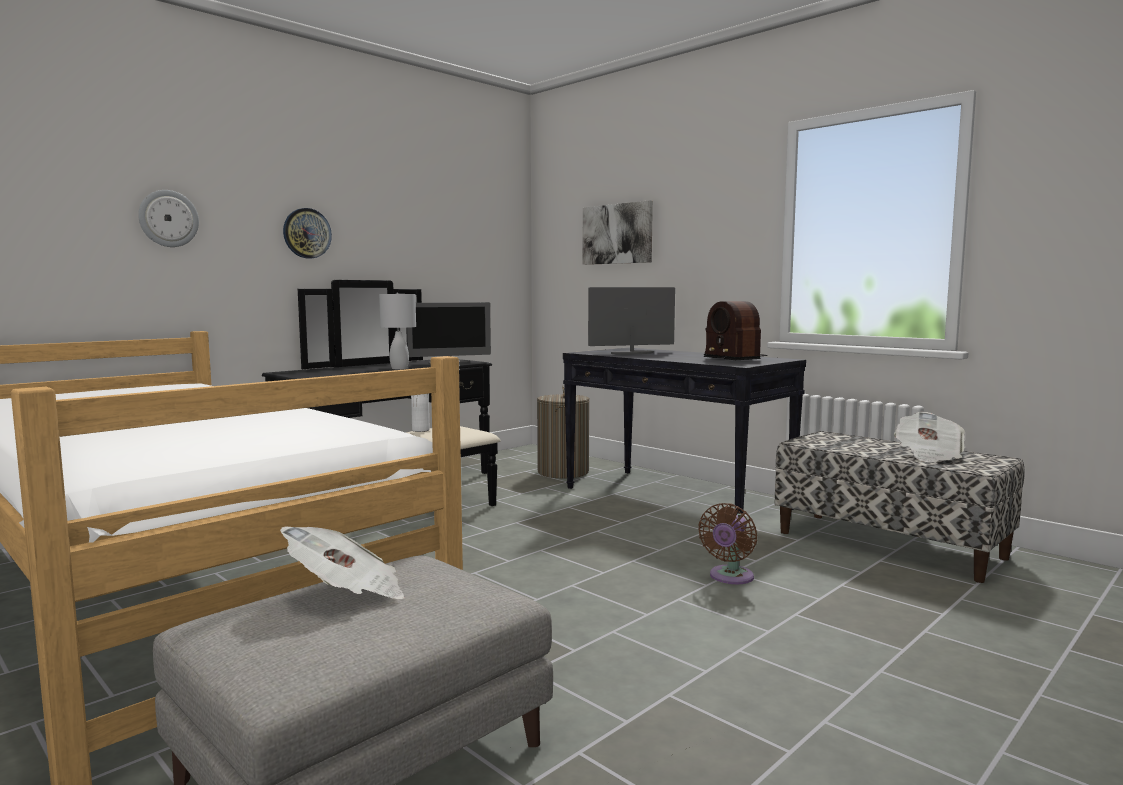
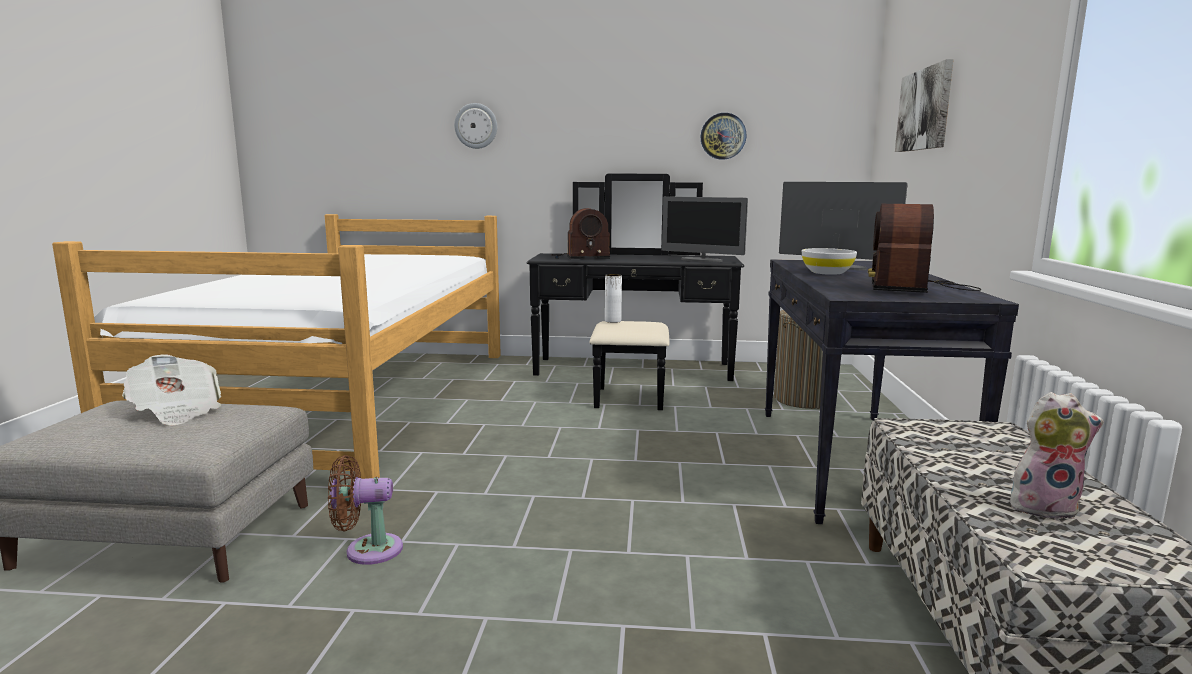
camera: 50 degrees right, 5 degrees up
(307, 233) = (589, 131): wall clock -> wall clock (723, 136)
(334, 371) = (579, 257): none -> radio
(400, 368) = (636, 260): white table lamp -> none
(648, 356) = (827, 272): none -> white bowl
(729, 577) = (668, 558): brown fan -> brown fan (368, 550)
(928, 455) = (1043, 507): newspaper -> plush toy

